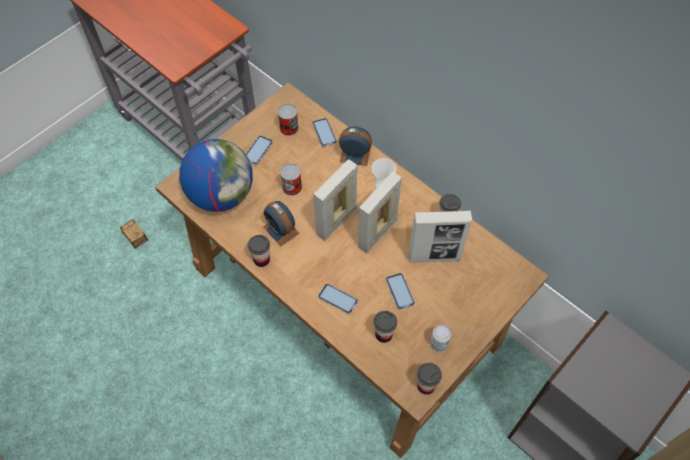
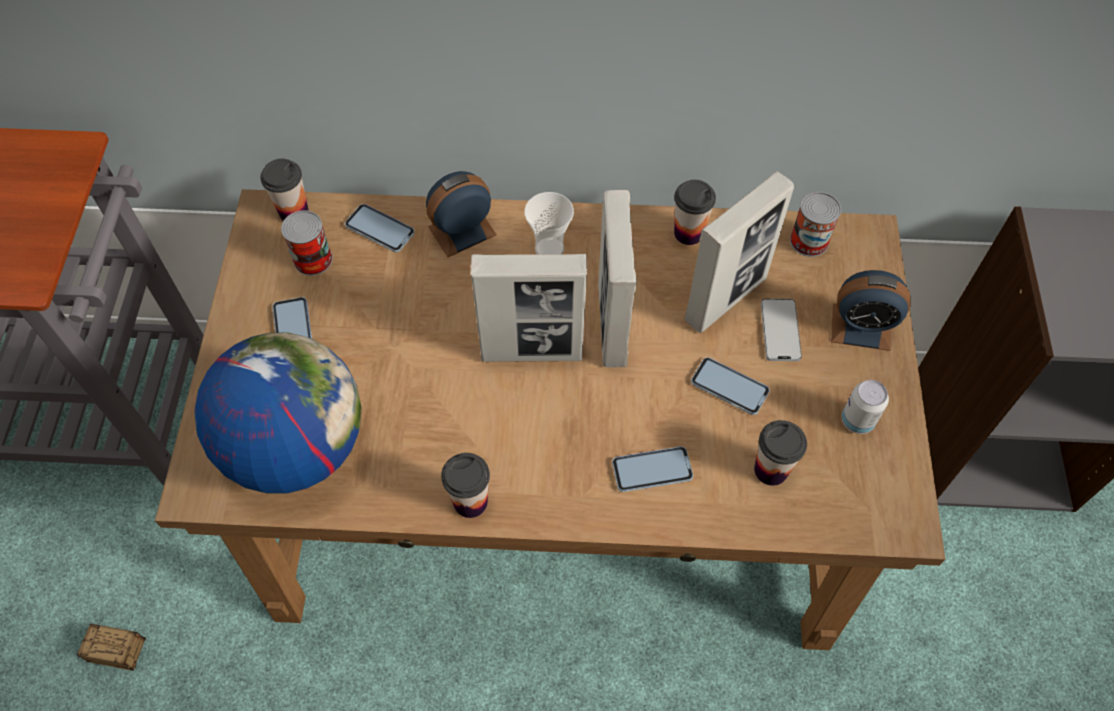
camera: 40 degrees left, 0 degrees up
(281, 230) = (456, 429): alarm clock -> alarm clock (861, 327)
(292, 187) = (408, 349): can -> can (809, 241)
(336, 221) = (532, 352): picture frame -> picture frame turned 90 degrees counterclockwise
(426, 385) = (902, 497): cup -> cup (294, 212)
(444, 285) = (780, 330): none -> phone

